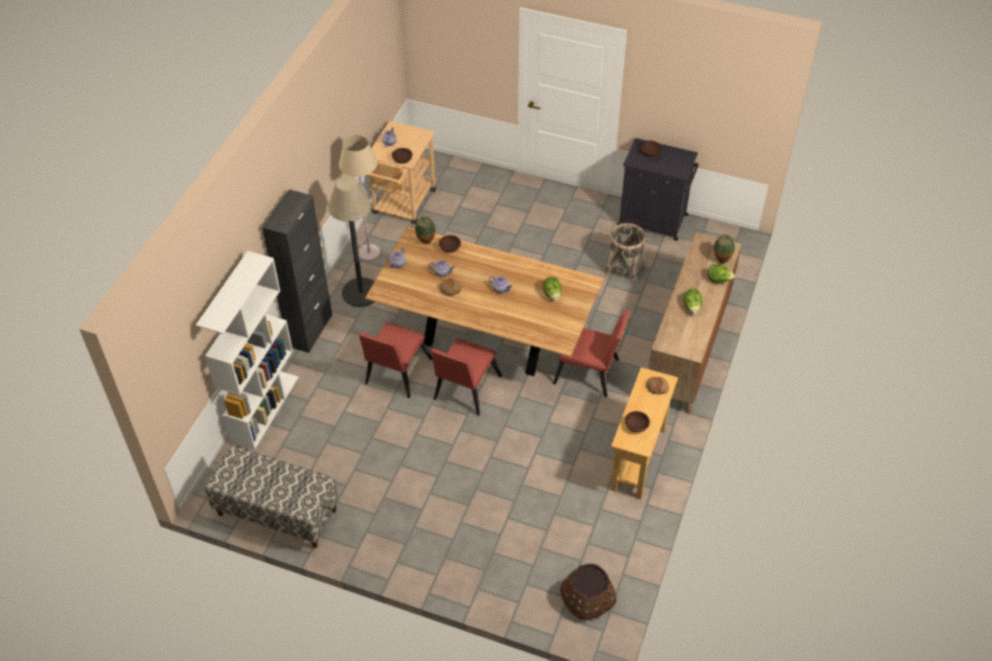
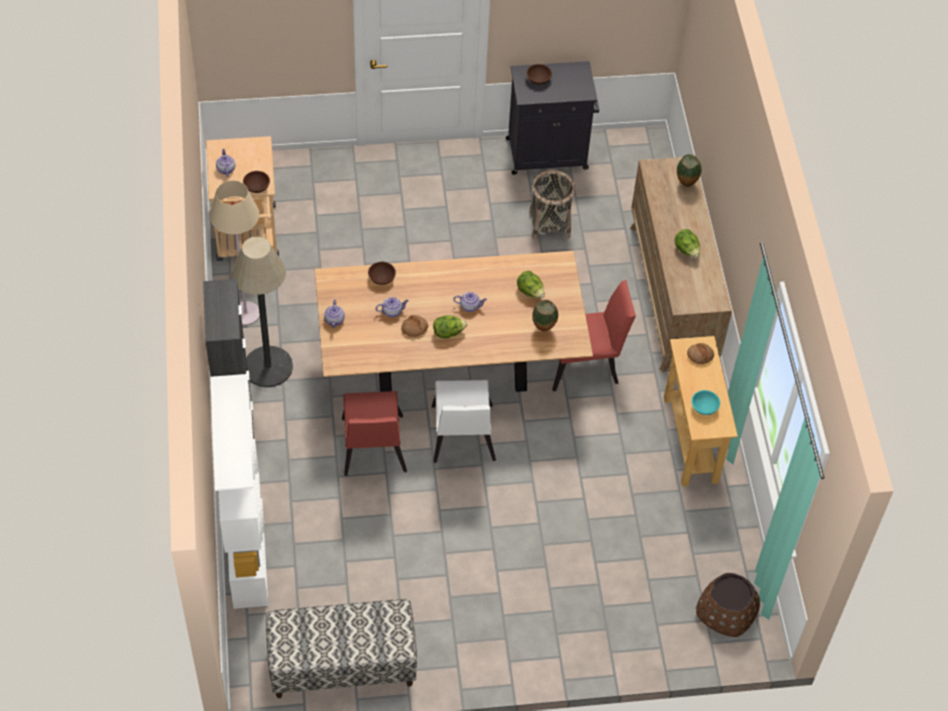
camera: 30 degrees left, 5 degrees up
(426, 243) = (350, 282): vase -> vase (544, 329)
(464, 390) = (462, 438): red chair -> white chair
(636, 426) = (704, 407): brown bowl -> turquoise bowl
(718, 280) = (695, 208): lettuce -> lettuce (448, 333)

